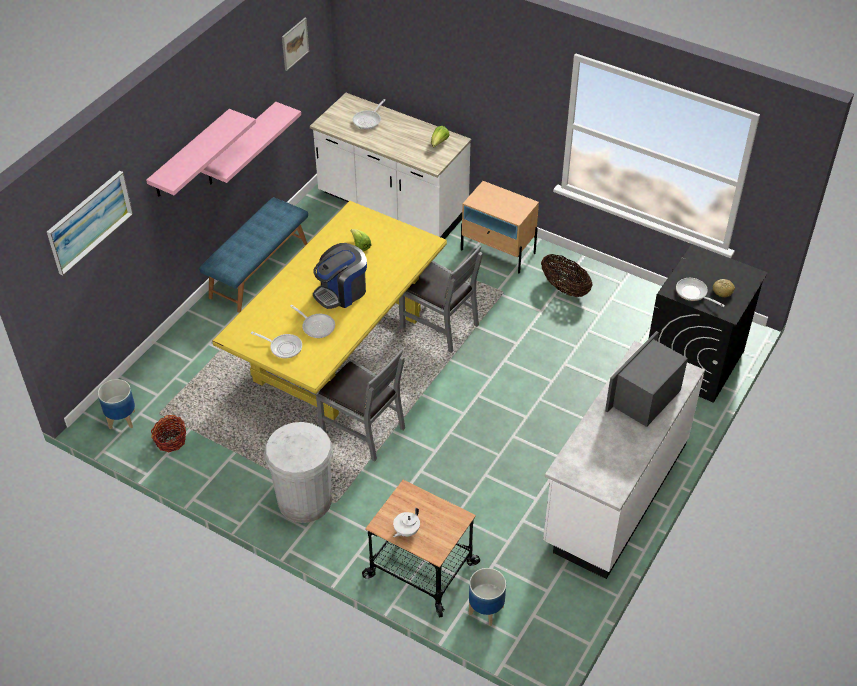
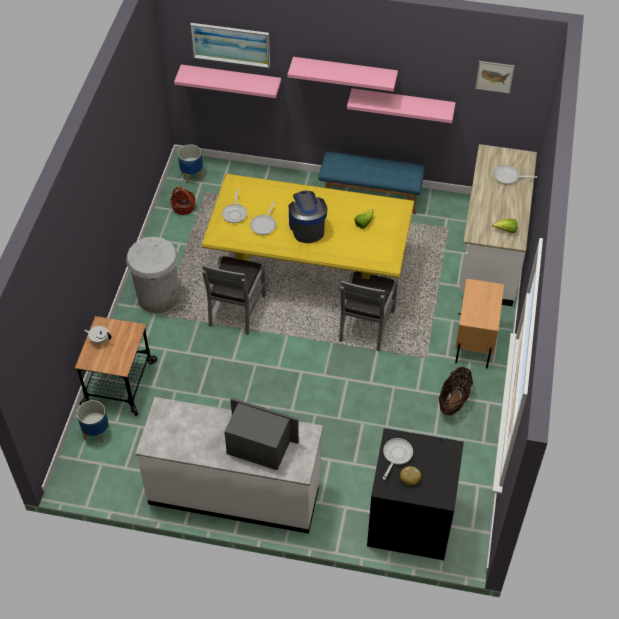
camera: 70 degrees right, 5 degrees up
(99, 268) = (231, 79): none -> pink shelf
(341, 292) = (307, 227): coffee machine -> coffee machine turned 45 degrees clockwise

